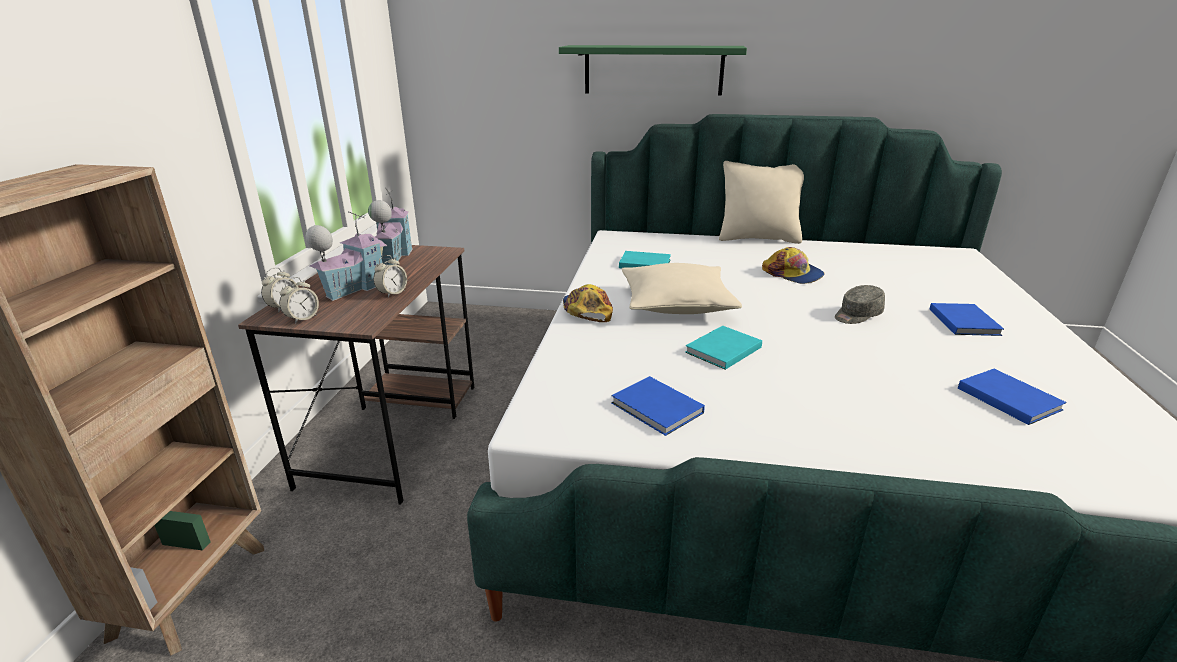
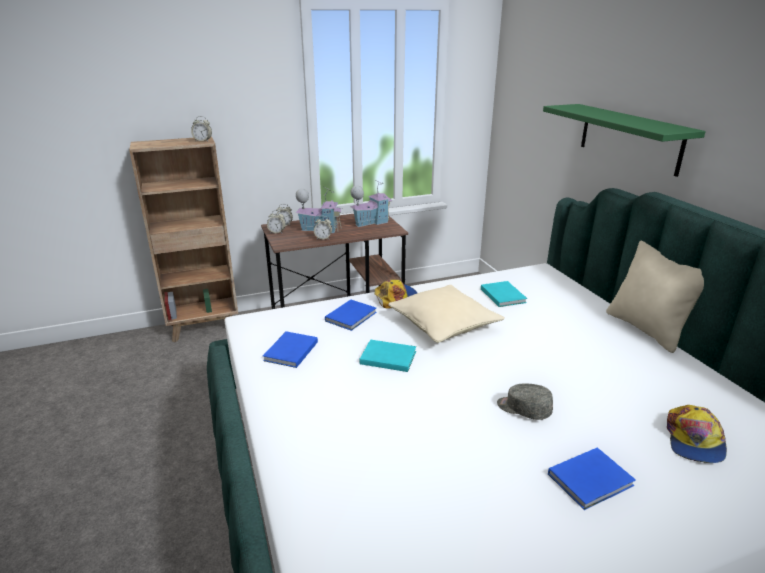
camera: 60 degrees right, 0 degrees up
(103, 170) = (203, 141): none -> alarm clock
(793, 274) = (578, 362): cap -> cap (694, 440)
(1007, 397) = (434, 512): blue book -> blue book (352, 316)

